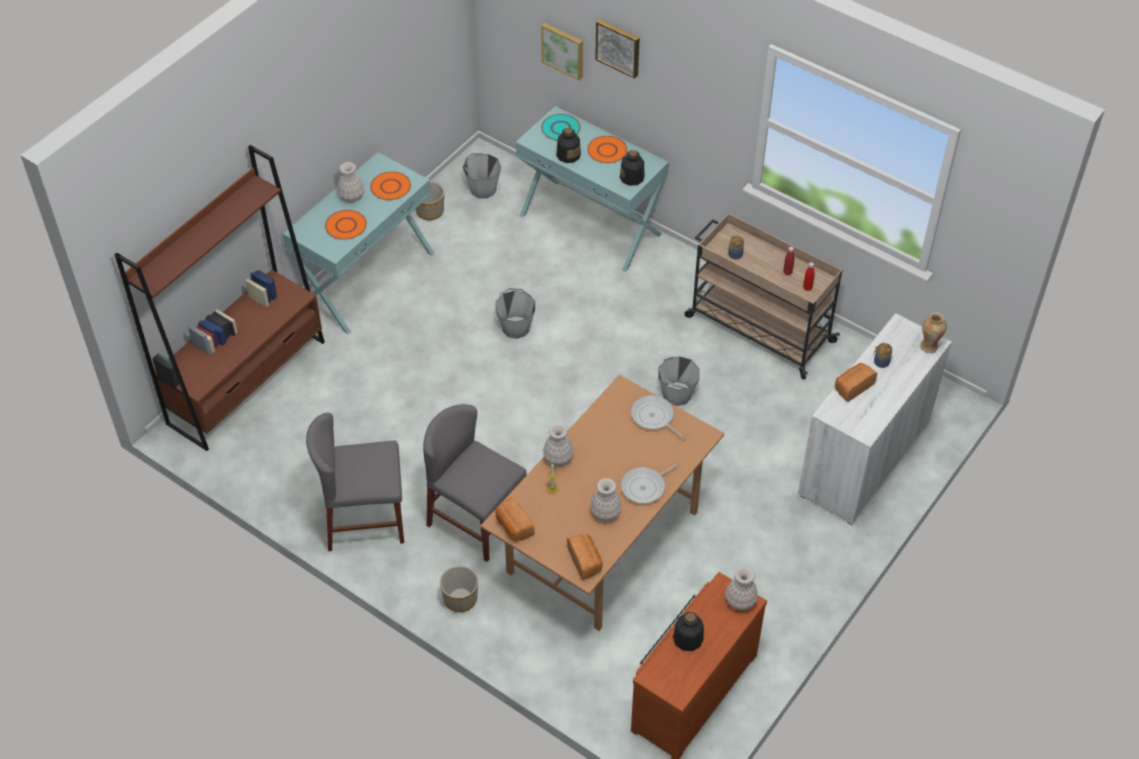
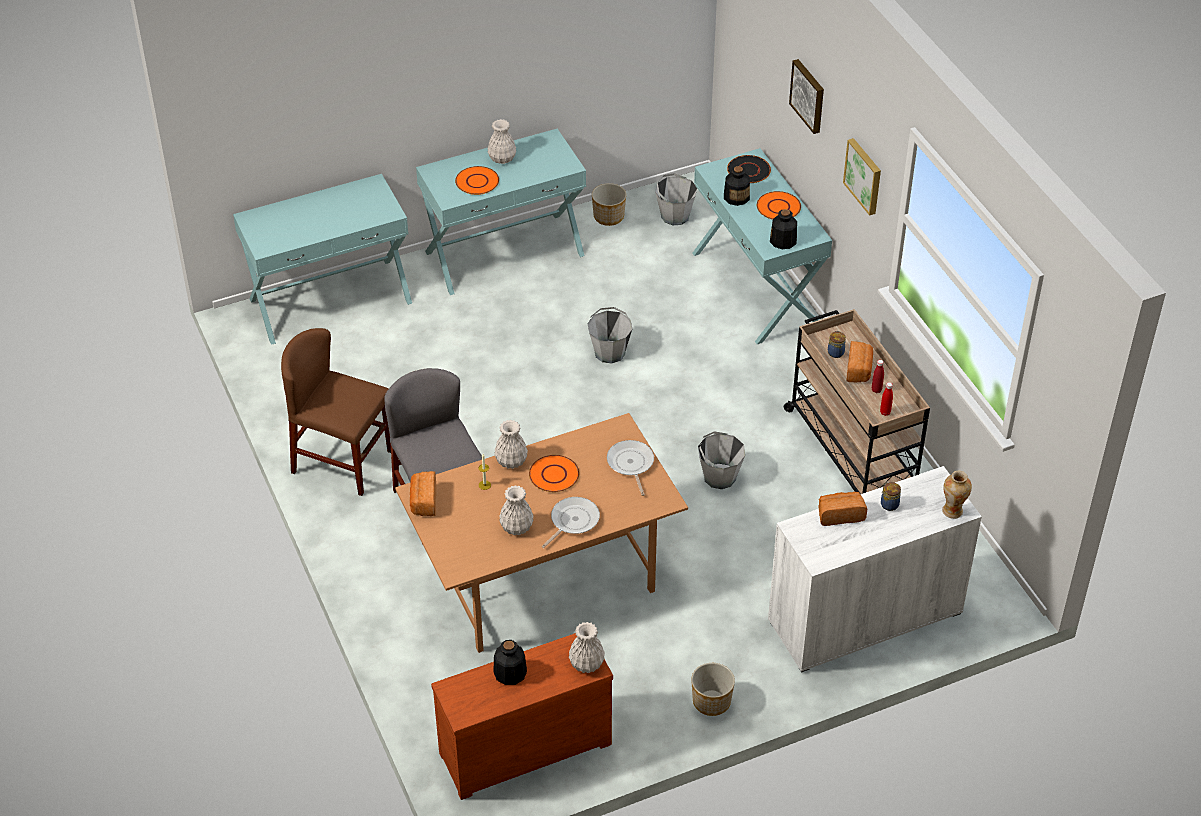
camera: 30 degrees right, 5 degrees down
(247, 382) = (330, 300): brown bookcase -> turquoise console table
(365, 520) = (342, 461): grey chair -> brown chair
(390, 187) = (544, 163): orange plate -> orange plate (553, 475)
(460, 598) = (375, 566): planter -> planter (712, 701)
(560, 128) = (748, 170): turquoise plate -> black plate
(563, 50) = (771, 86): picture -> picture (864, 176)
(585, 561) = (464, 560): bread -> bread (859, 370)
(645, 487) = (572, 521): frying pan -> frying pan turned 135 degrees clockwise

